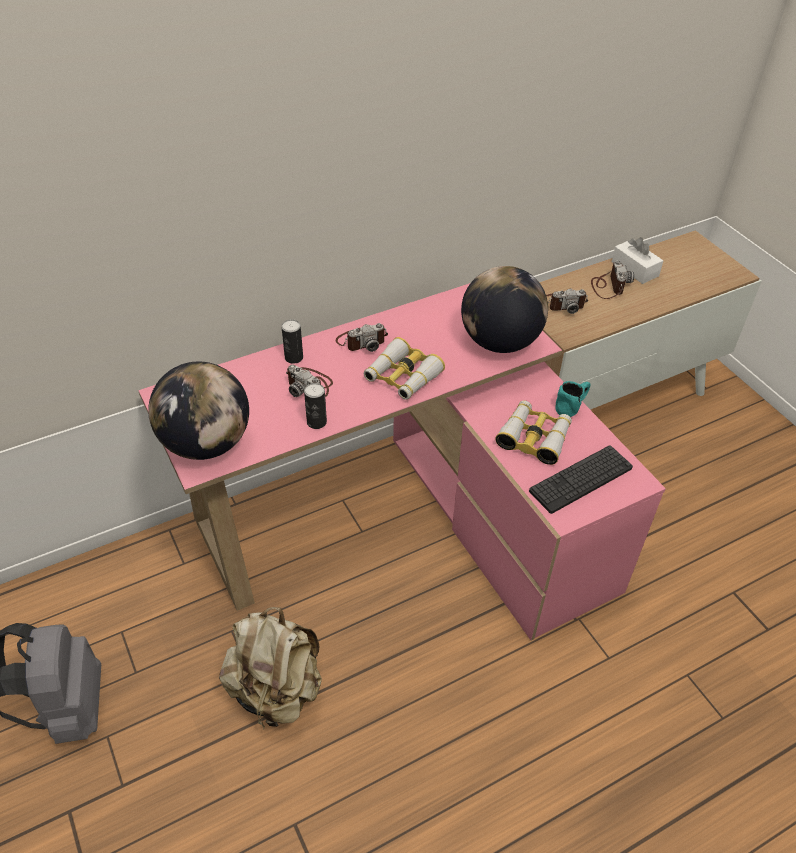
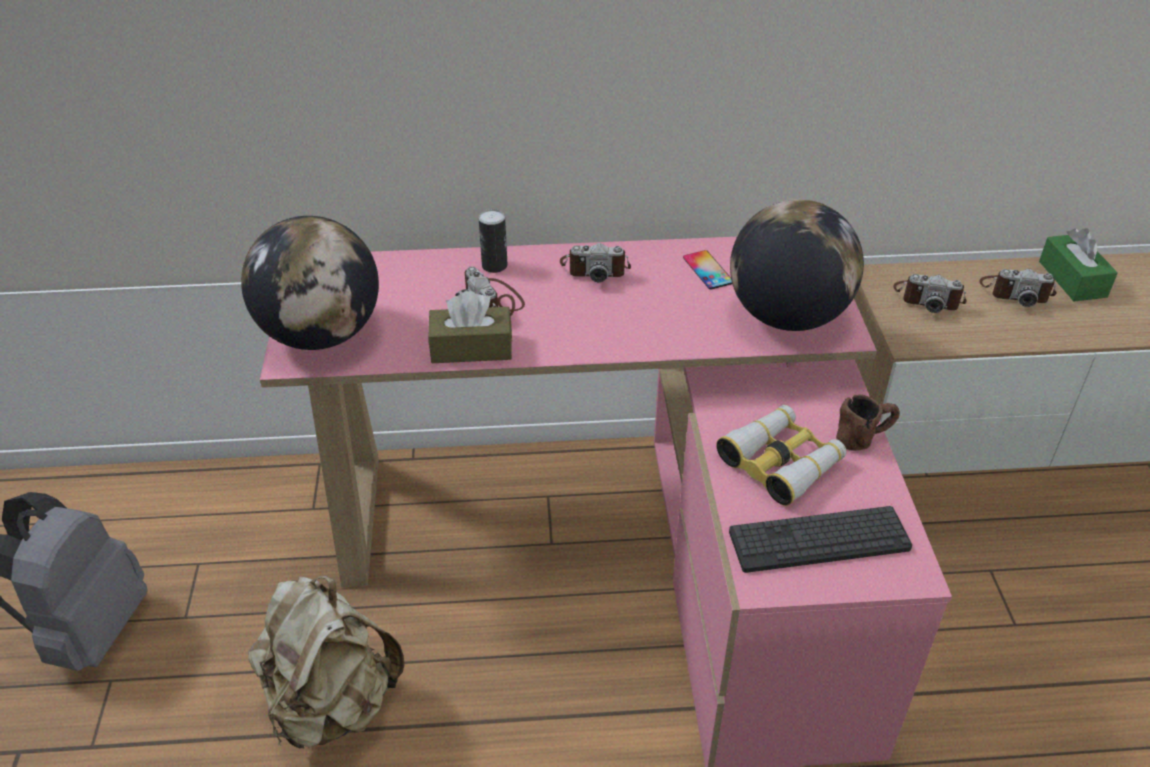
camera: 25 degrees right, 5 degrees down
(316, 422) = (471, 348): can -> brown tissue box
(402, 377) = (620, 324): binoculars -> none
(434, 323) = (708, 270): none -> phone
(572, 406) = (865, 437): turquoise mug -> brown mug
(608, 286) = (1015, 292): camera -> camera turned 75 degrees clockwise
(634, 269) = (1072, 279): white tissue box -> green tissue box

